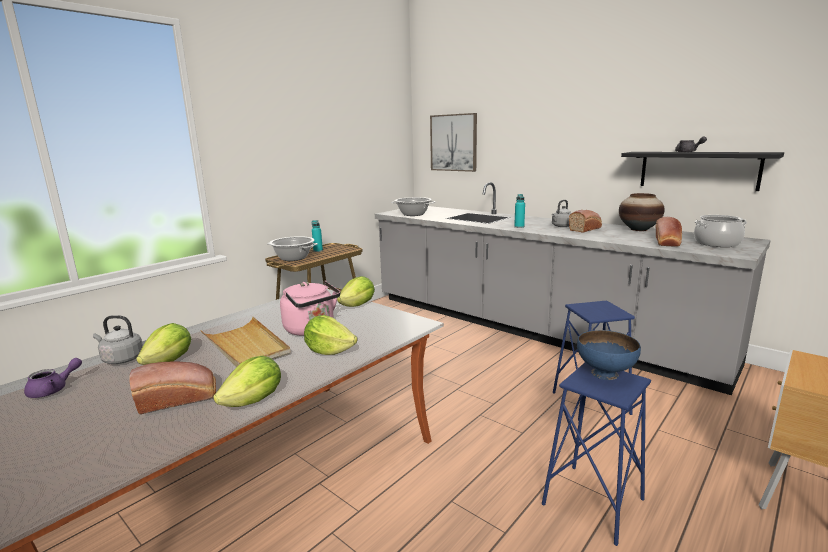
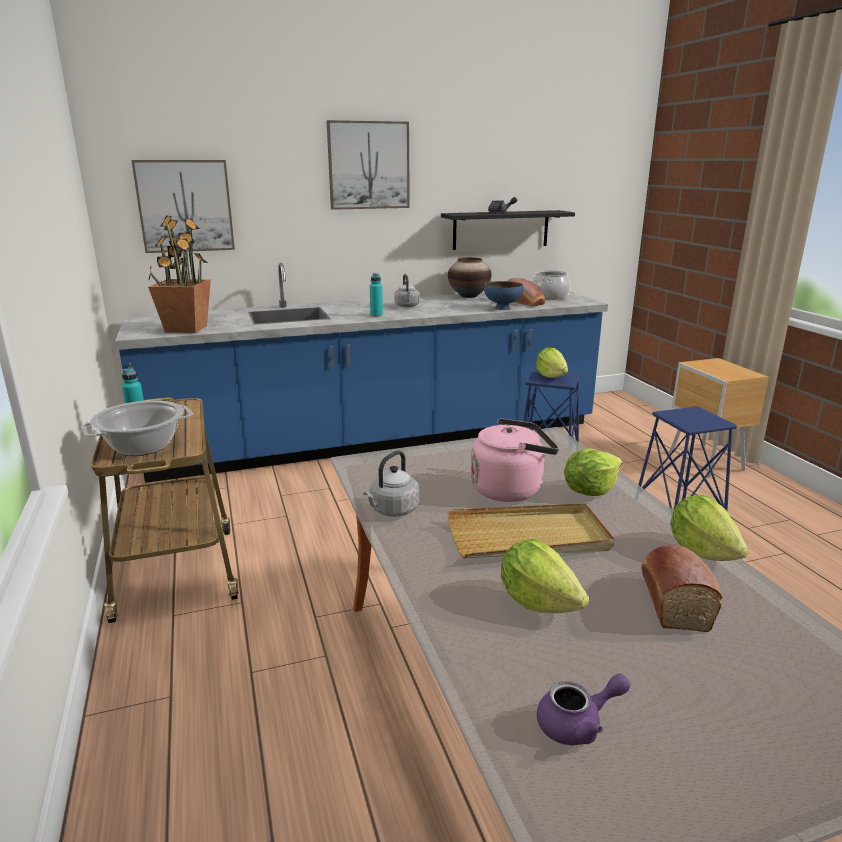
camera: 60 degrees left, 5 degrees up
(53, 390) = (578, 724): purple teapot -> purple teapot turned 90 degrees clockwise
(121, 359) = (488, 648): grey kettle -> grey kettle (392, 510)
(358, 305) = (452, 450): lettuce -> lettuce (551, 376)
(413, 214) = (186, 328): cooking pot -> potted plant
(530, 328) = (378, 439): grey counter -> blue counter
(570, 112) = (368, 165): none -> picture
(586, 229) = (435, 304): bread -> none
(605, 374) = (682, 414): blue bowl -> blue bowl (503, 308)

